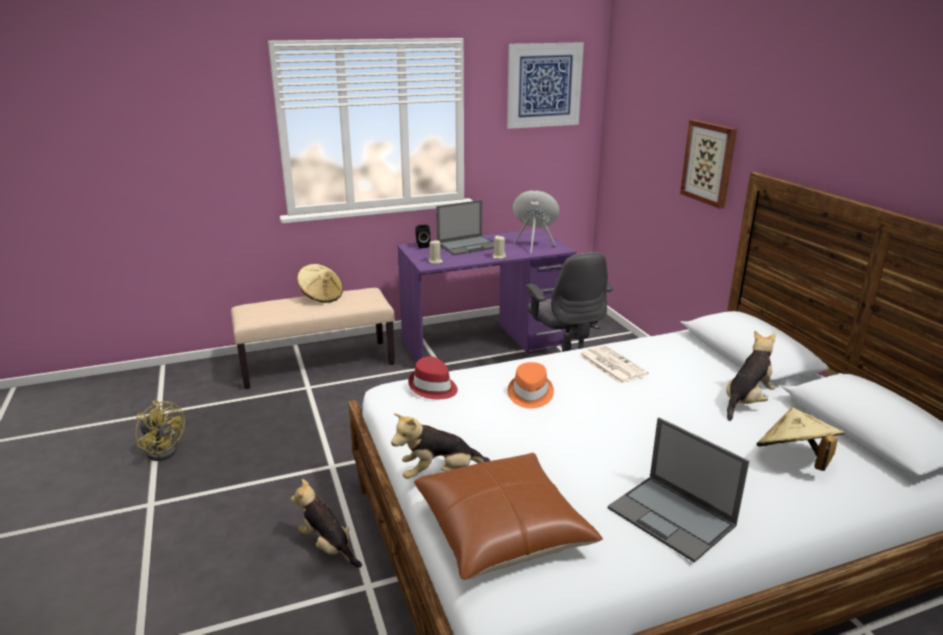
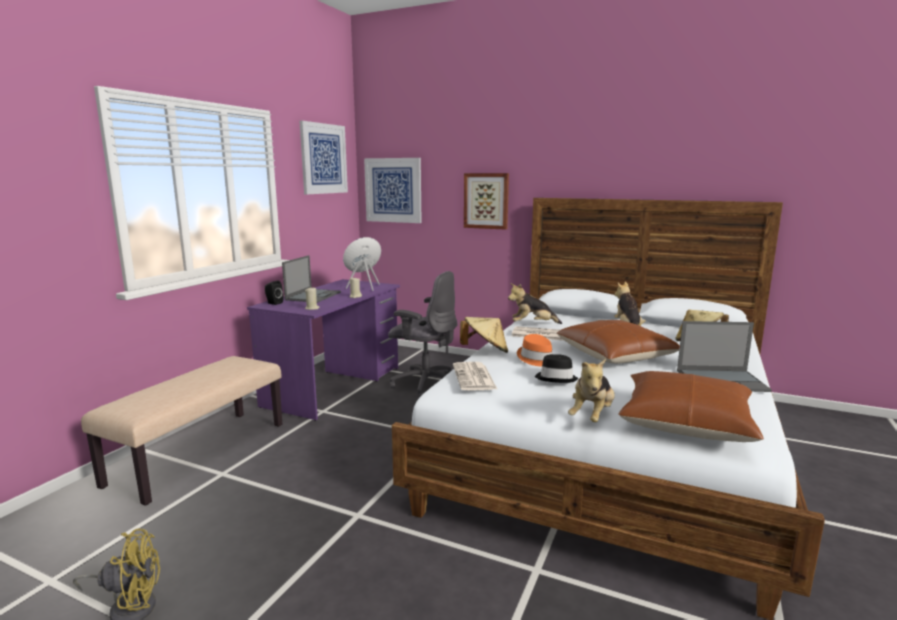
camera: 45 degrees left, 10 degrees down
(321, 297) = (193, 374): beige hat -> beige hat (485, 351)
(328, 546) = (461, 567): plush toy -> plush toy (532, 325)
(433, 387) = (474, 377): red hat -> newspaper
(496, 422) = (556, 378): none -> black hat
(629, 127) = (393, 190): none -> picture
(630, 426) = (615, 355): none -> brown pillow

